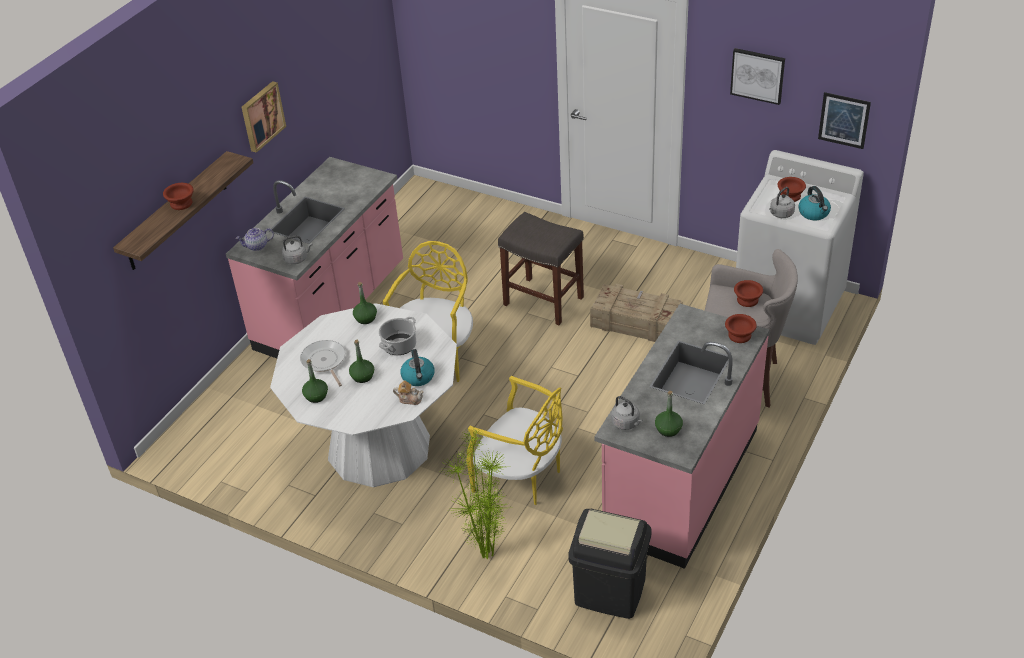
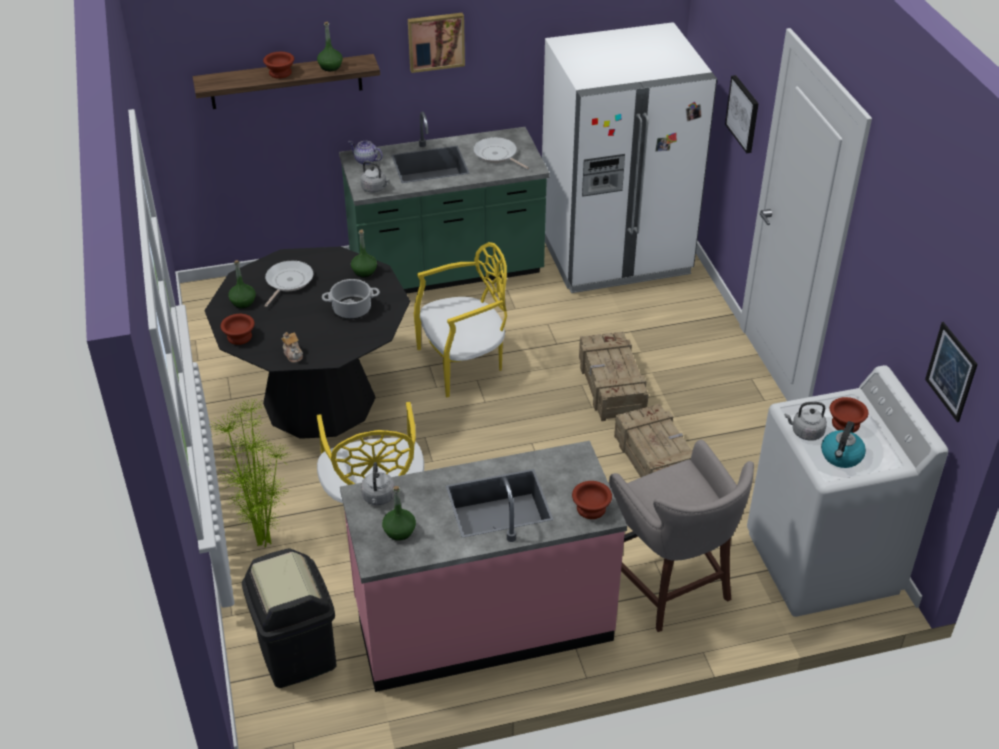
camera: 45 degrees right, 0 degrees up
(332, 309) = (446, 272): pink counter -> green counter
(343, 185) = (497, 155): none -> frying pan
(362, 376) = (292, 312): green bottle -> green bottle (330, 67)
(379, 447) = (319, 400): white dining table -> black dining table
(418, 377) = (325, 343): kettle -> none
(425, 223) = (615, 254): none -> white fridge
(544, 301) = (611, 386): grey stool -> crate
(747, 301) = (691, 497): brown bowl -> brown bowl (238, 337)
(757, 75) = (898, 261): picture -> picture (743, 113)

